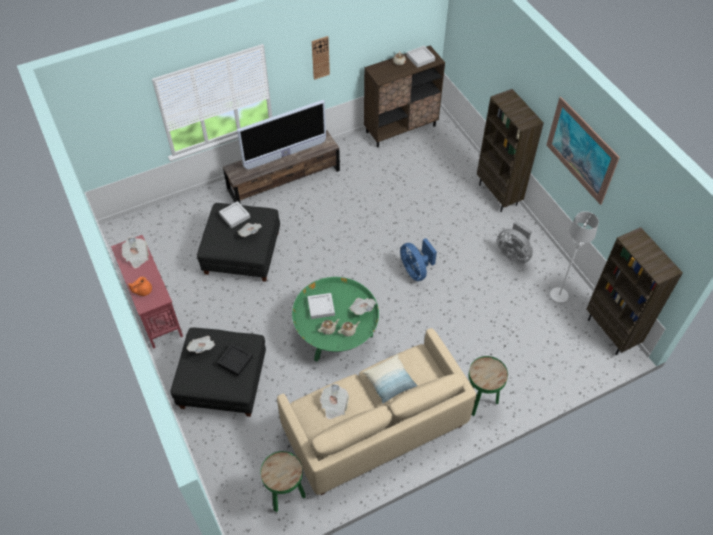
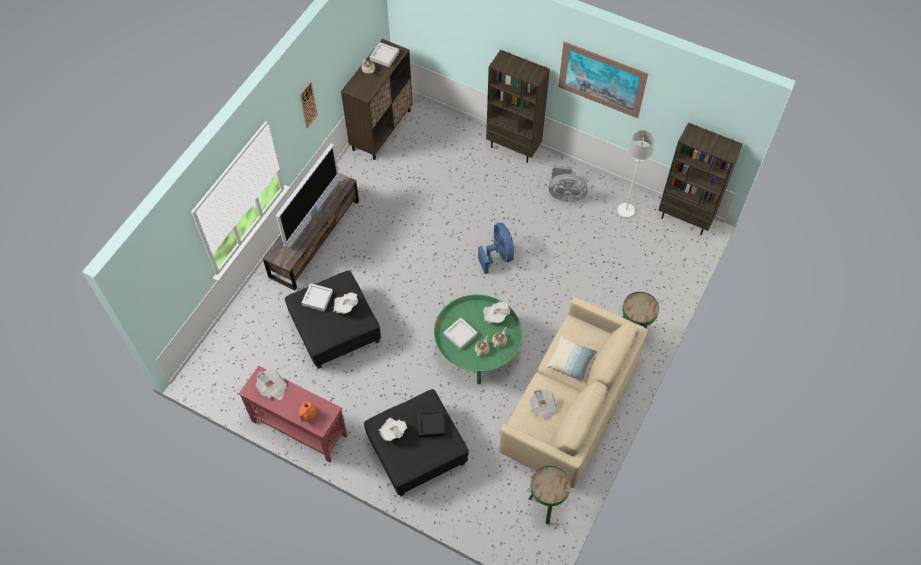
camera: 35 degrees left, 5 degrees up
(415, 270) = (498, 256): blue fan -> blue fan turned 135 degrees counterclockwise

